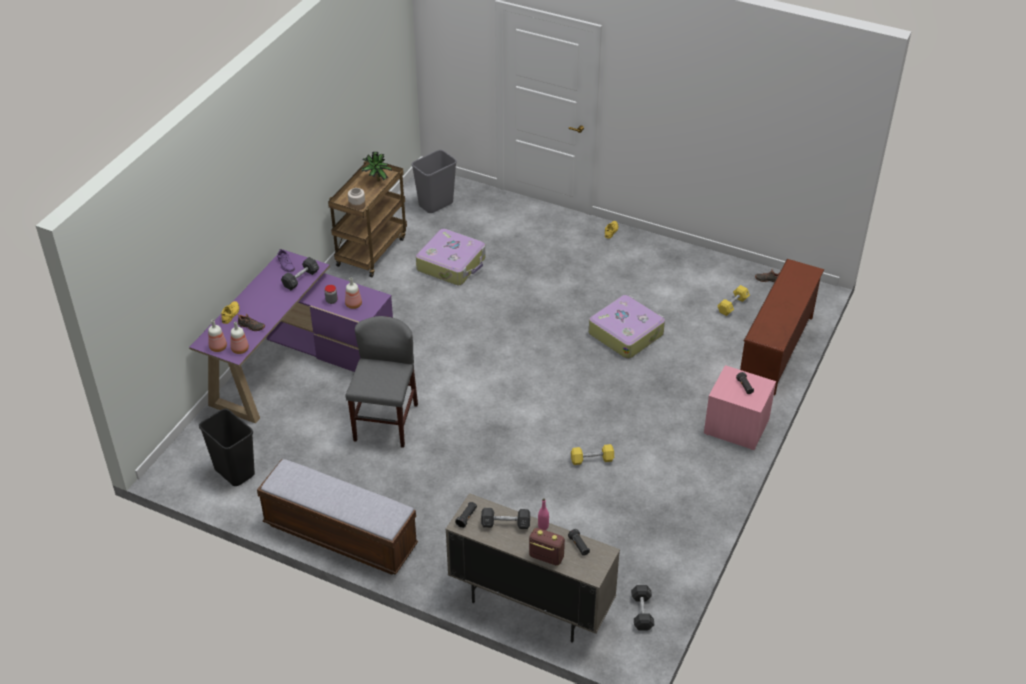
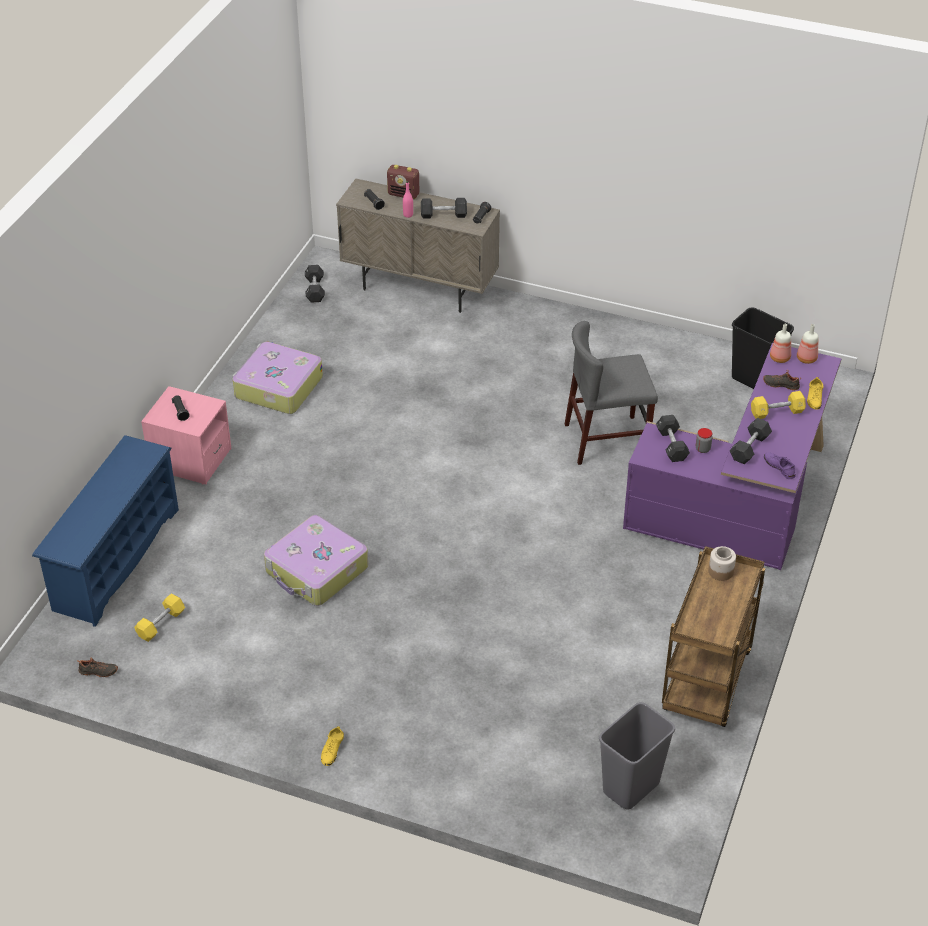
camera: 175 degrees right, 0 degrees up
(340, 535) = (618, 331): bench -> none
(354, 305) = (671, 445): bottle -> black dumbbell
(376, 181) = (708, 619): potted plant -> none
(385, 422) = (606, 439): grey chair -> grey chair turned 75 degrees clockwise
(452, 264) = (577, 667): suitcase -> suitcase (277, 387)
(592, 460) = (362, 415): yellow dumbbell -> yellow dumbbell (777, 412)
(777, 351) = (115, 559): brown shoe rack -> blue shoe rack

